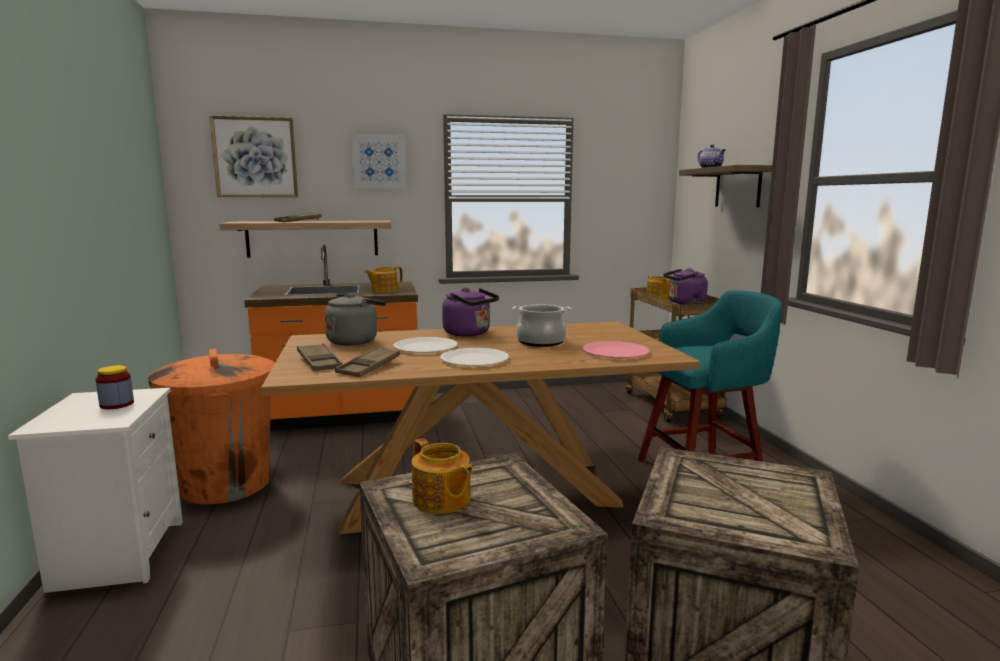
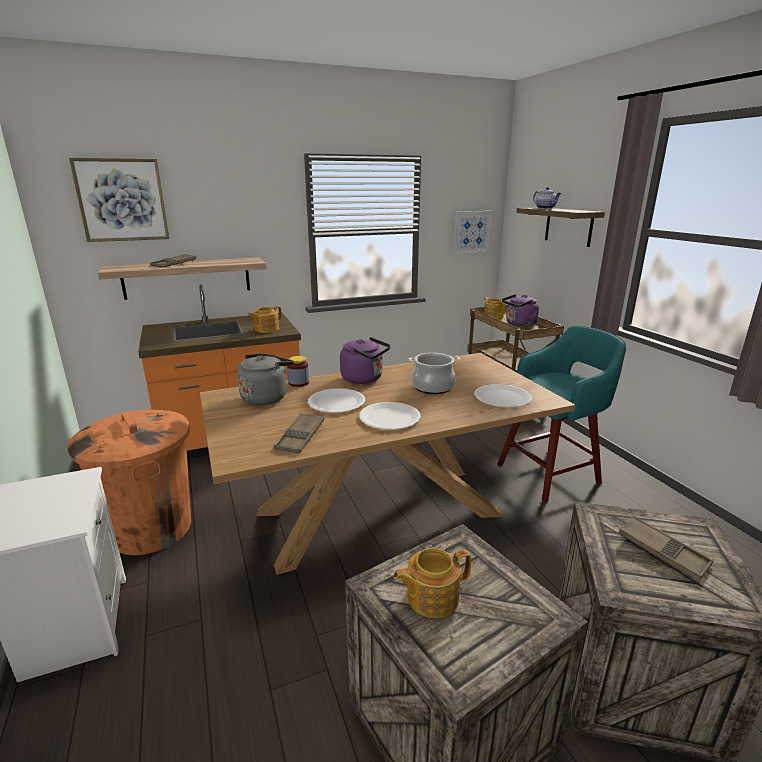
camera: 10 degrees left, 10 degrees up
(117, 404) = (58, 498): jar -> jar (298, 383)
(319, 362) = (249, 433): brown tray -> brown tray (662, 552)
(379, 161) = (246, 201): picture -> picture (472, 232)
(441, 500) = (431, 597): teapot -> teapot turned 120 degrees clockwise
(615, 352) = (502, 397): pink plate -> white plate

